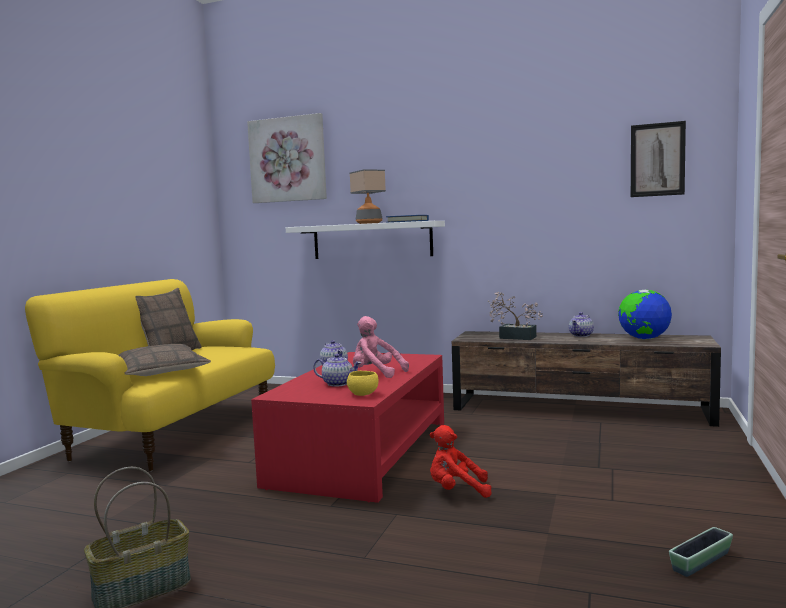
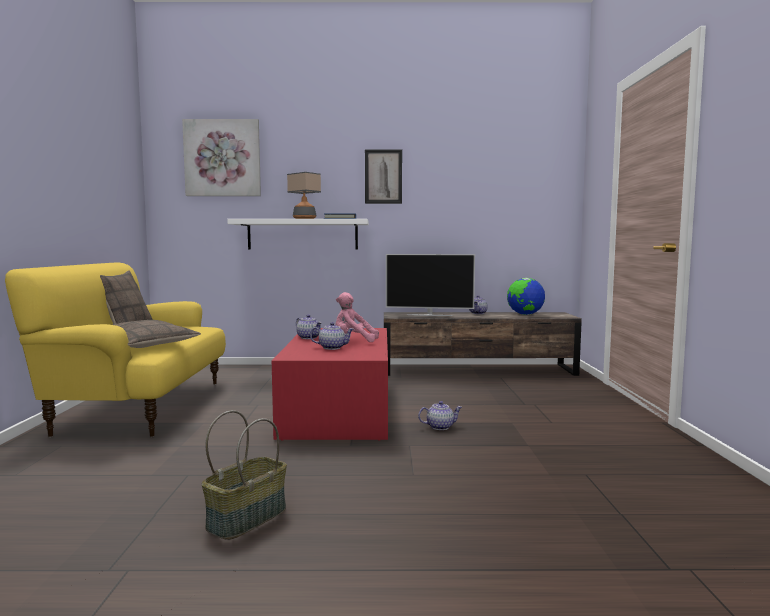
camera: 20 degrees left, 0 degrees up
(363, 394) = (365, 353): yellow bowl -> none
(457, 491) = (440, 427): red plush toy -> teapot
(513, 337) = (429, 315): potted plant -> television
(657, 159) = (532, 182): picture -> picture (383, 176)
(701, 562) = (635, 450): planter -> none

